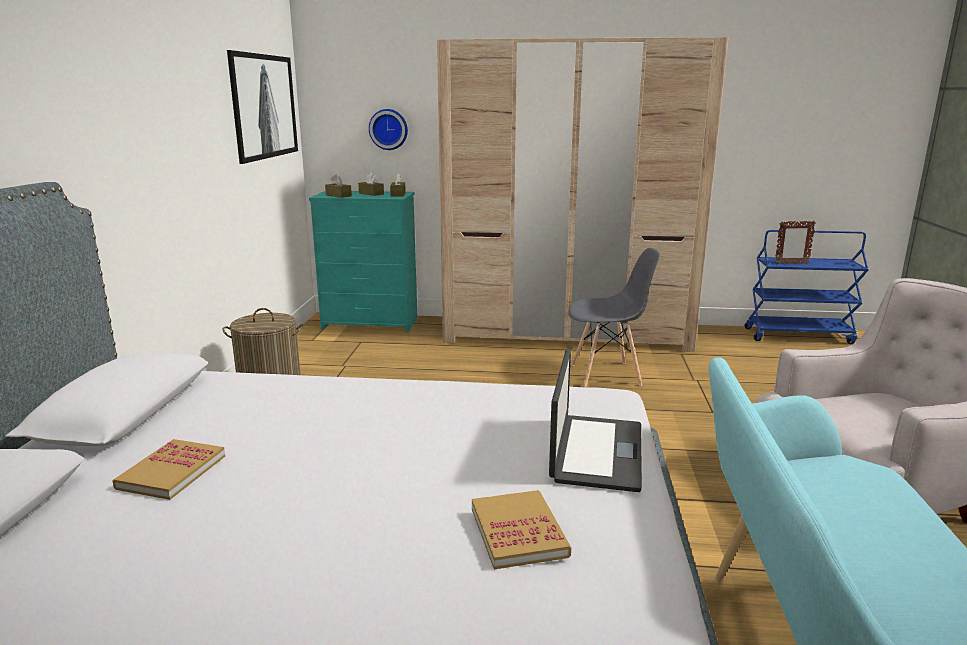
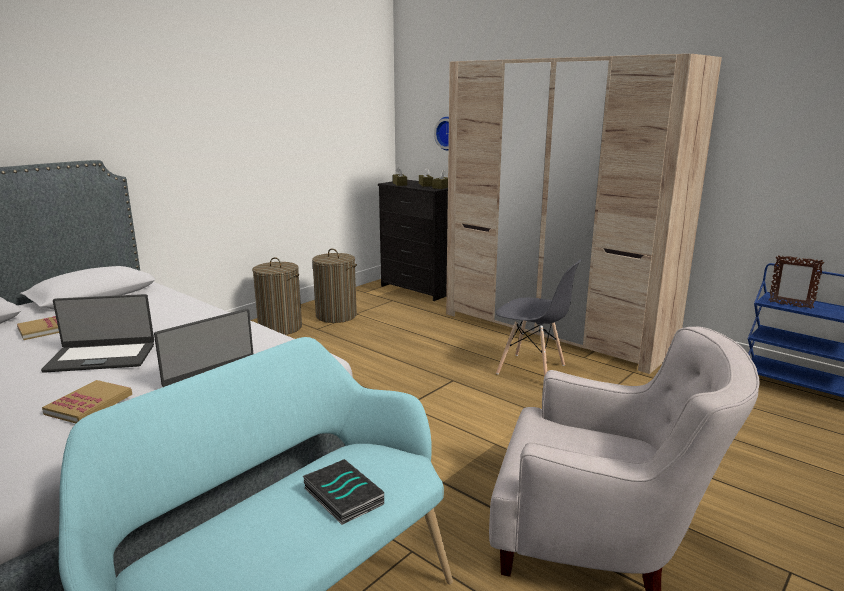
camera: 35 degrees right, 0 degrees up
(264, 106) = (345, 113): picture -> none
(322, 374) = (336, 315): none -> laundry basket
(369, 477) = (101, 357): none -> laptop
(371, 323) = (419, 289): turquoise dresser -> black dresser
(878, 514) = (341, 496): none -> book

